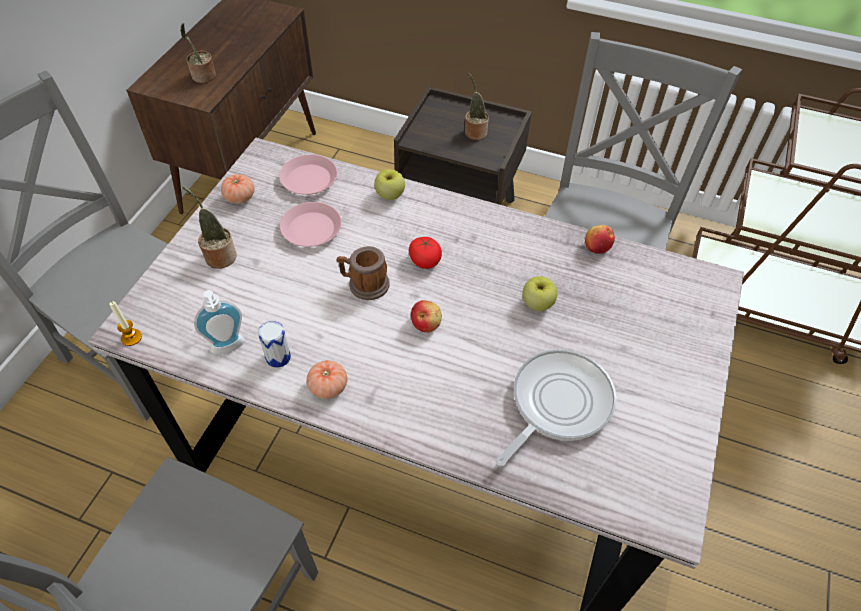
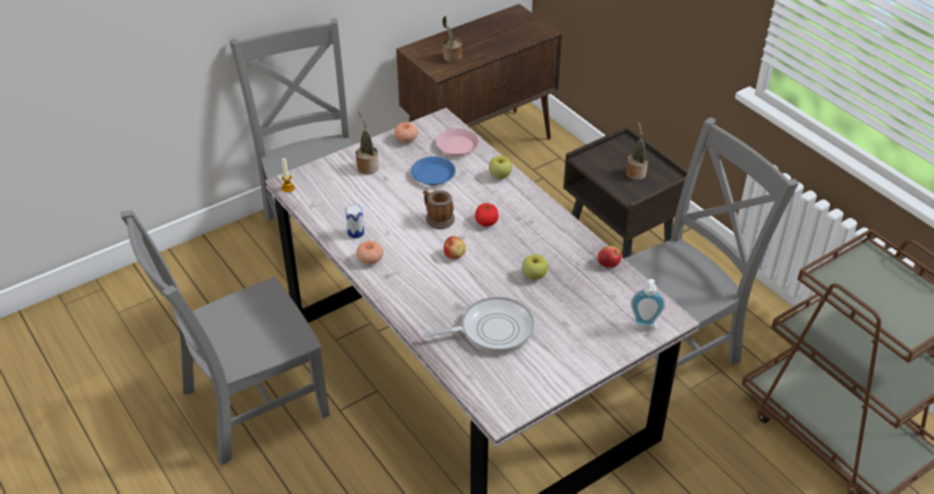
camera: 35 degrees right, 10 degrees down
(229, 349) = (333, 216): soap dispenser -> soap dispenser (644, 328)
(311, 229) = (433, 174): pink plate -> blue plate

